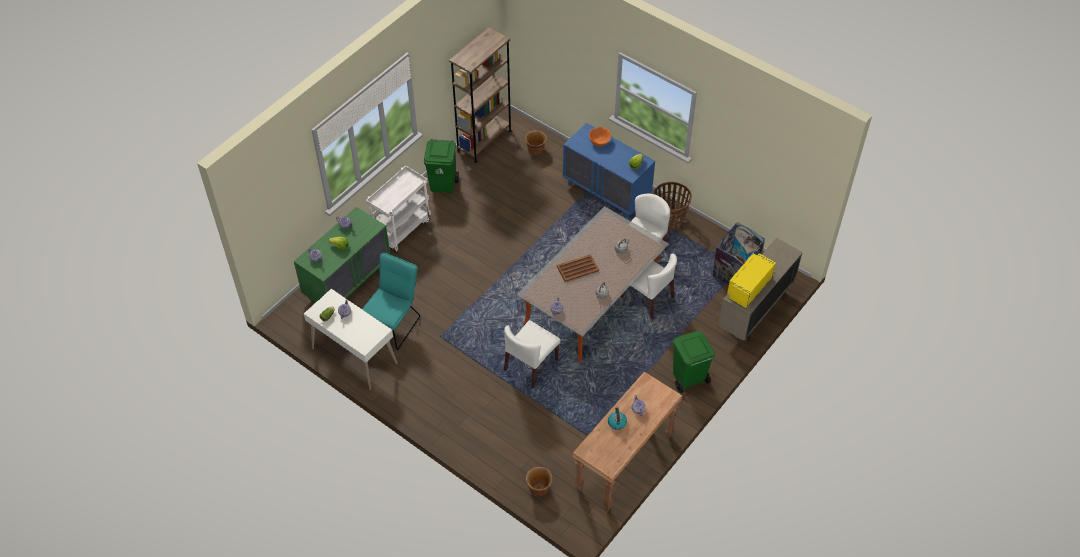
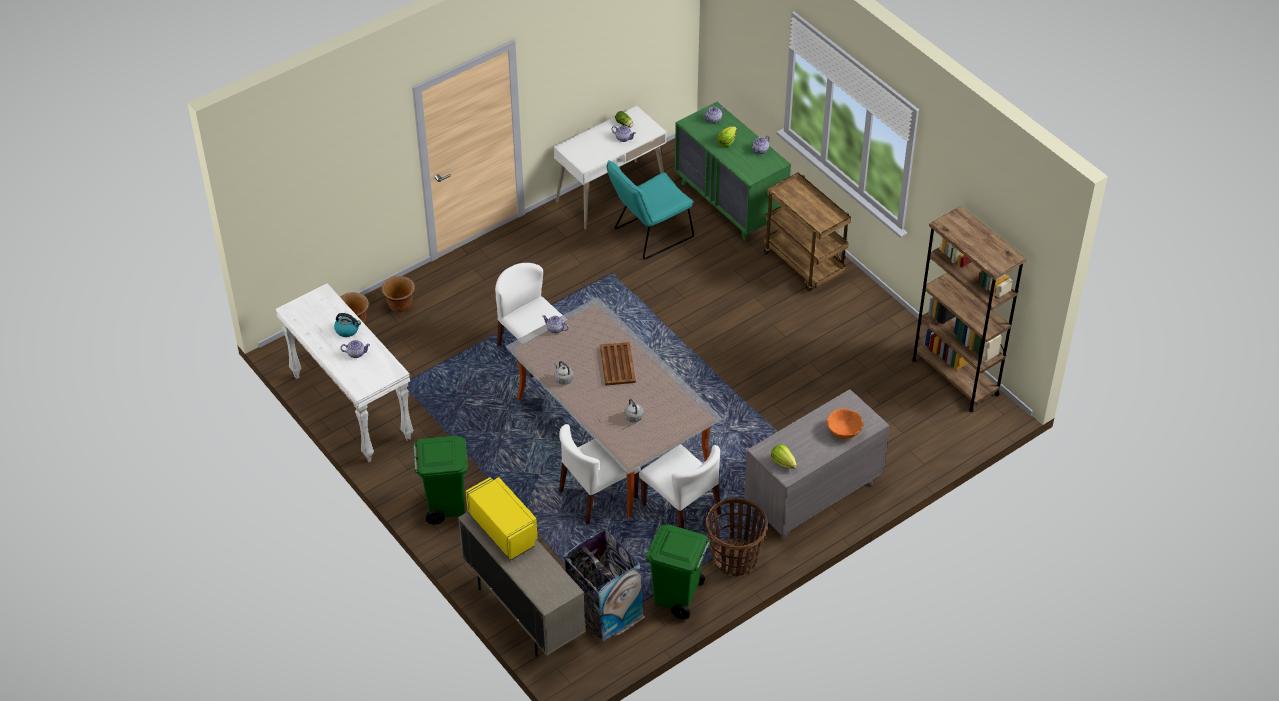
camera: 105 degrees right, 5 degrees down
(393, 323) = (649, 235): turquoise chair -> turquoise chair turned 105 degrees clockwise
(402, 229) = (804, 264): white cart -> brown cart
(443, 185) = (875, 318): green trash can -> green trash can (677, 597)
(535, 150) = (921, 431): brown planter -> brown planter (400, 306)
(606, 192) = (812, 497): blue dresser -> grey dresser
(624, 463) = (350, 408): brown console table -> white console table

